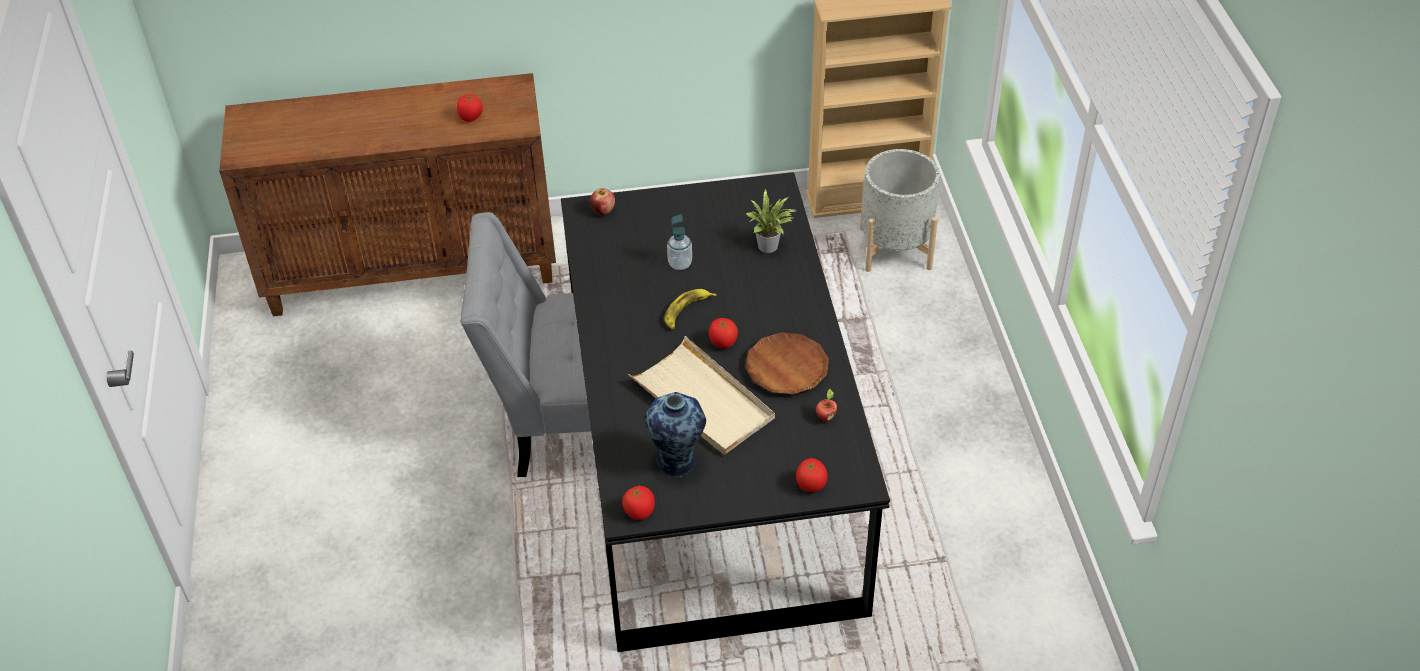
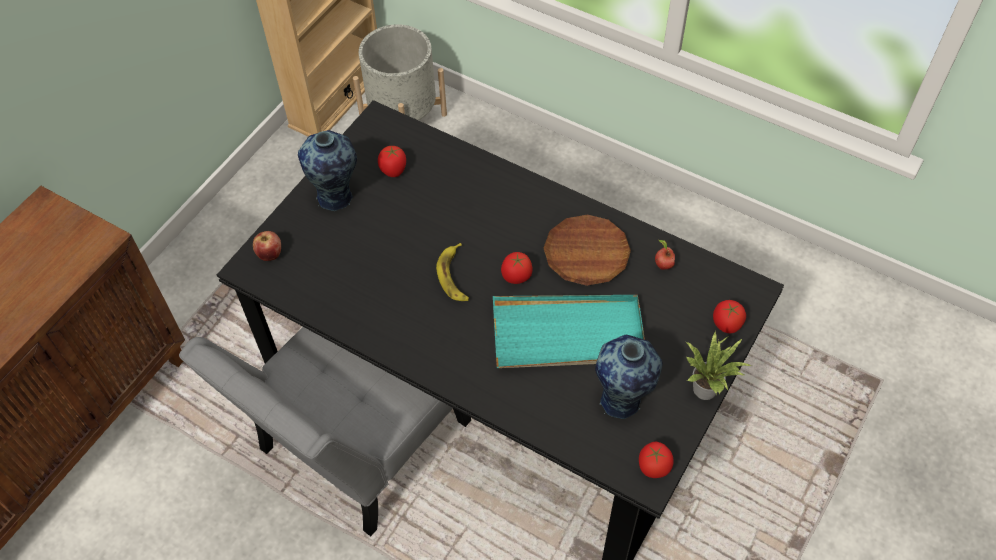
camera: 50 degrees left, 10 degrees up
(470, 118) = (39, 271): tomato -> tomato (393, 170)
(680, 264) = (394, 243): soap dispenser -> none
(686, 211) = (336, 197): none -> vase
(703, 400) = (568, 334): beige tray -> turquoise tray
(770, 247) = (441, 172): potted plant -> potted plant (708, 388)

